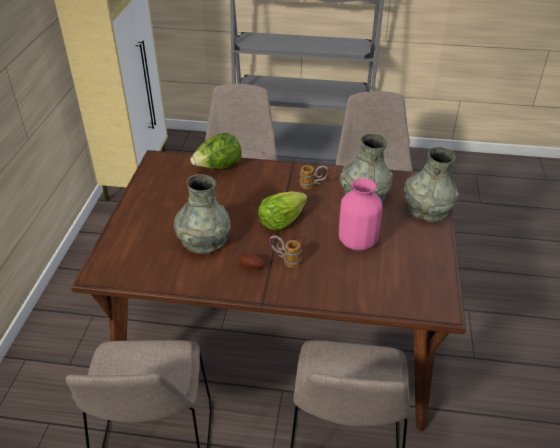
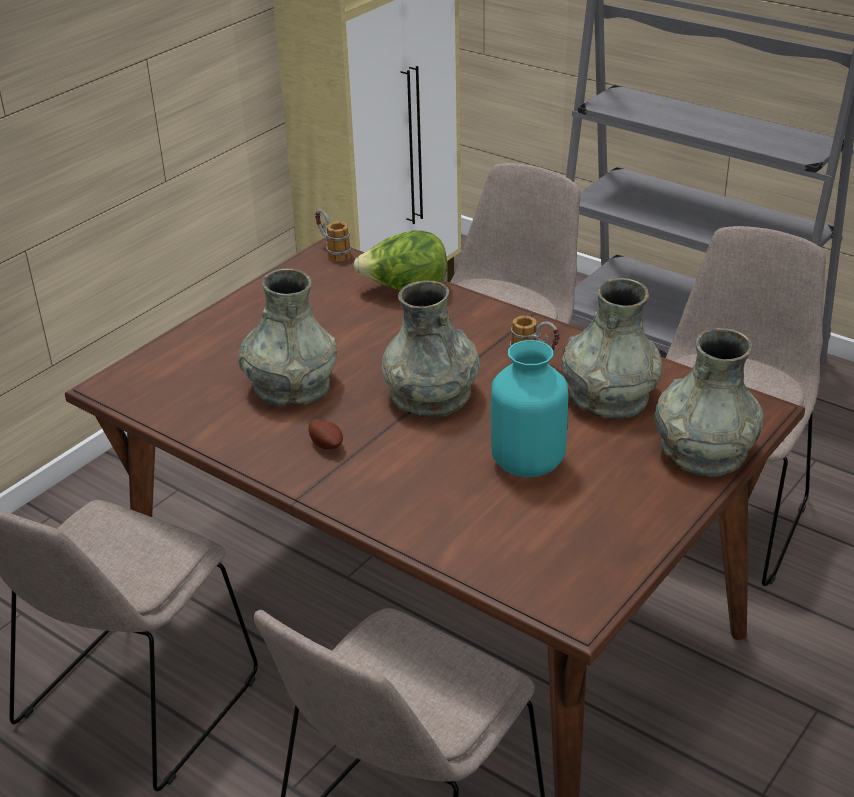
camera: 30 degrees right, 5 degrees down
(281, 221) = (431, 395): lettuce -> grey vase
(285, 260) = (385, 452): mug -> mug (332, 251)
(356, 242) = (526, 462): pink vase -> turquoise vase

